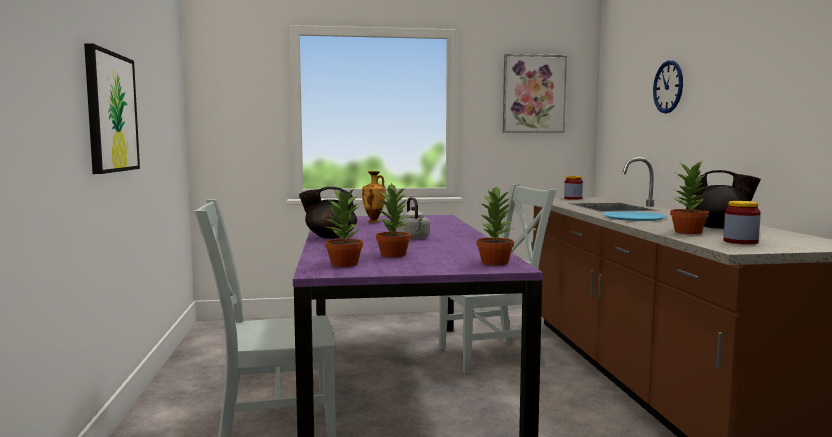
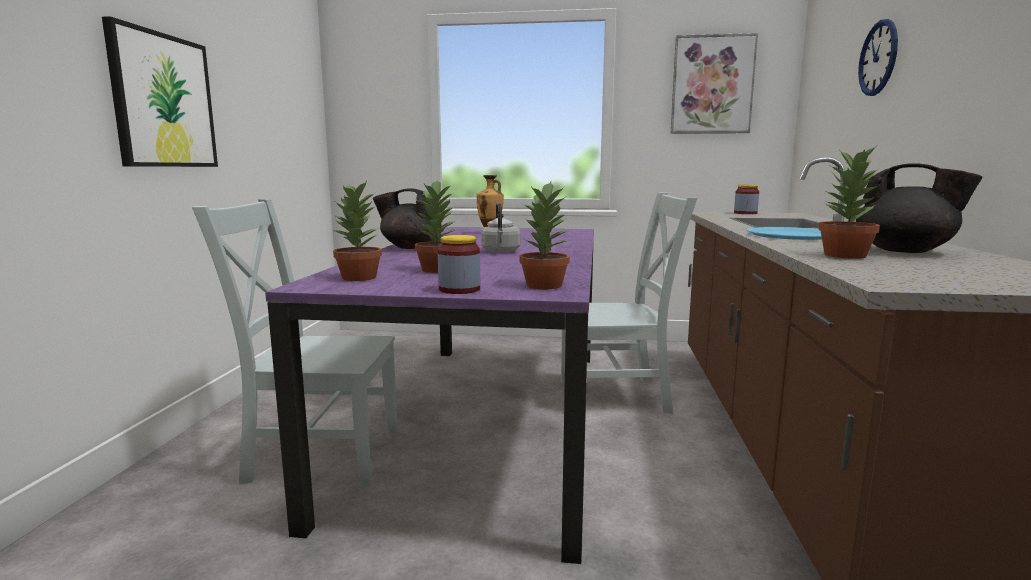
camera: 15 degrees right, 5 degrees up
(740, 241) = (916, 272): jar -> jar (459, 289)

